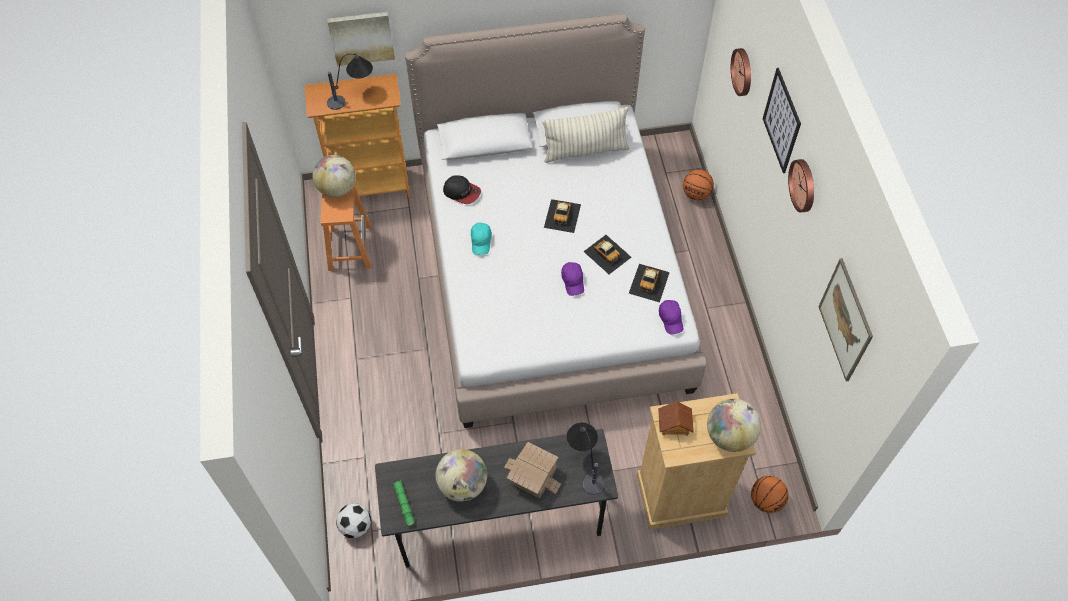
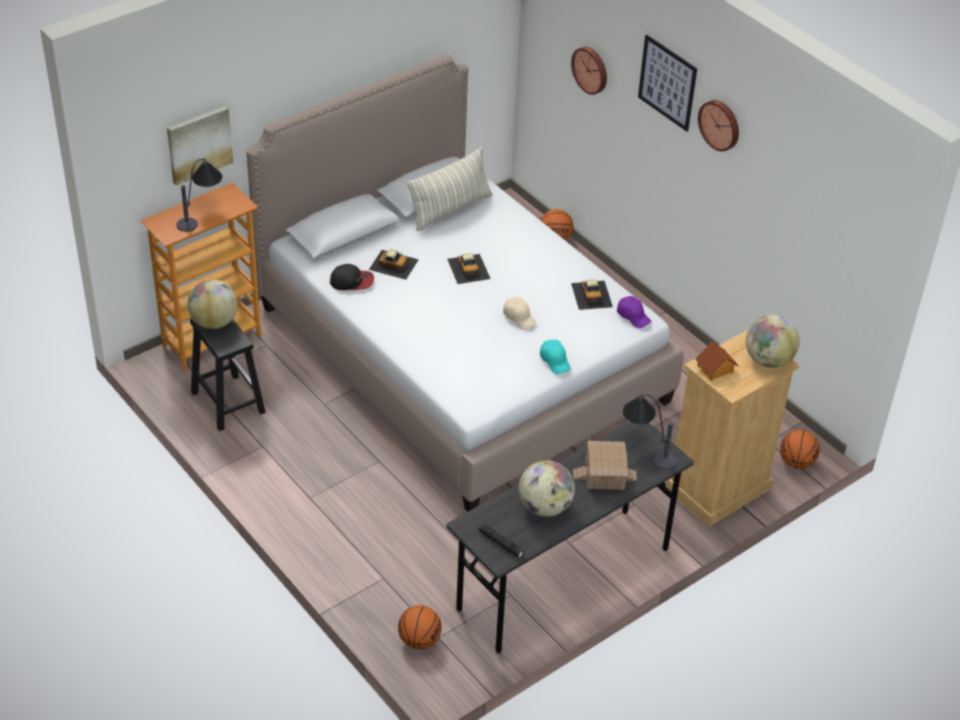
camera: 30 degrees left, 15 degrees down
(349, 247) = (227, 402): orange stool -> black stool
(356, 526) = (419, 640): football -> basketball
(404, 504) = (500, 544): green flashlight -> black flashlight
(481, 241) = (404, 315): turquoise cap -> turquoise cap (555, 361)
(573, 281) = (519, 318): purple cap -> beige cap
(607, 254) = (535, 285): toy car -> toy car (393, 264)
(845, 320) = (821, 214): picture -> none

